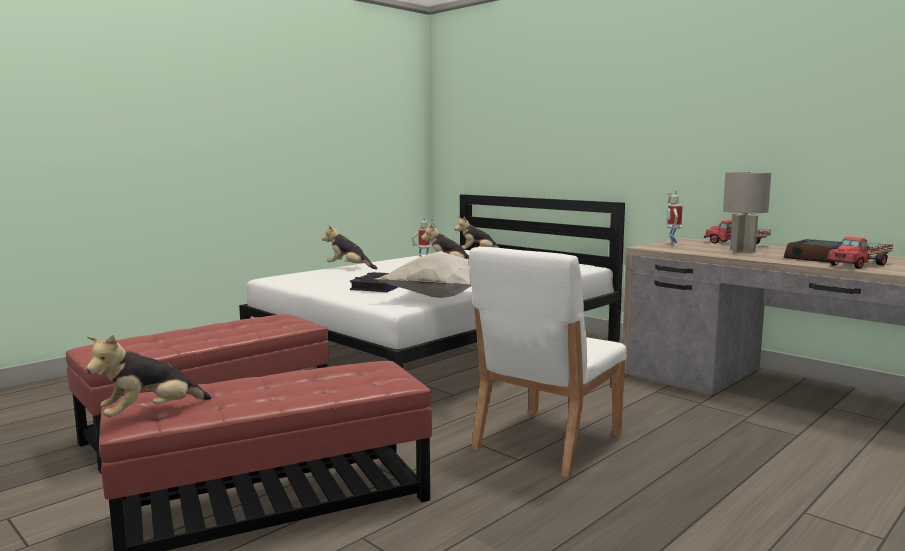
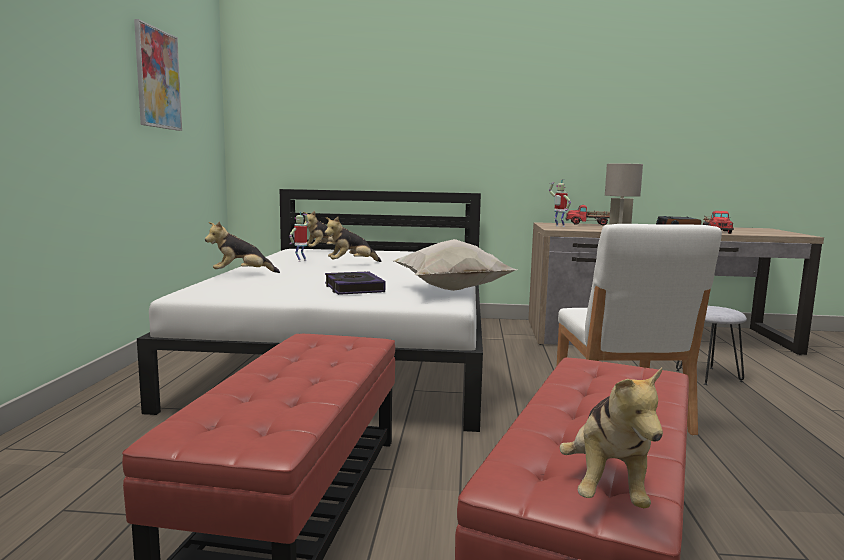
camera: 40 degrees left, 0 degrees up
(338, 110) = (157, 79): none -> picture
(739, 443) = (708, 376): none -> grey stool

